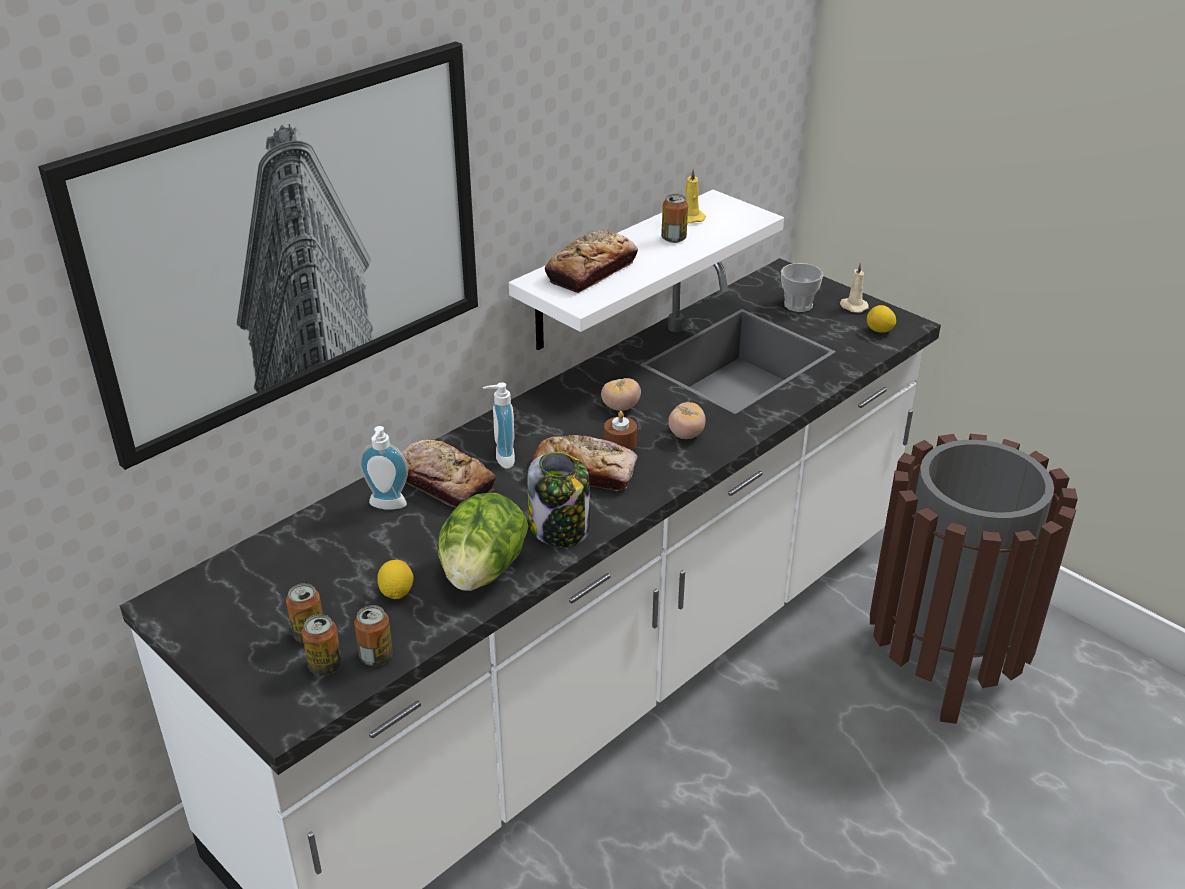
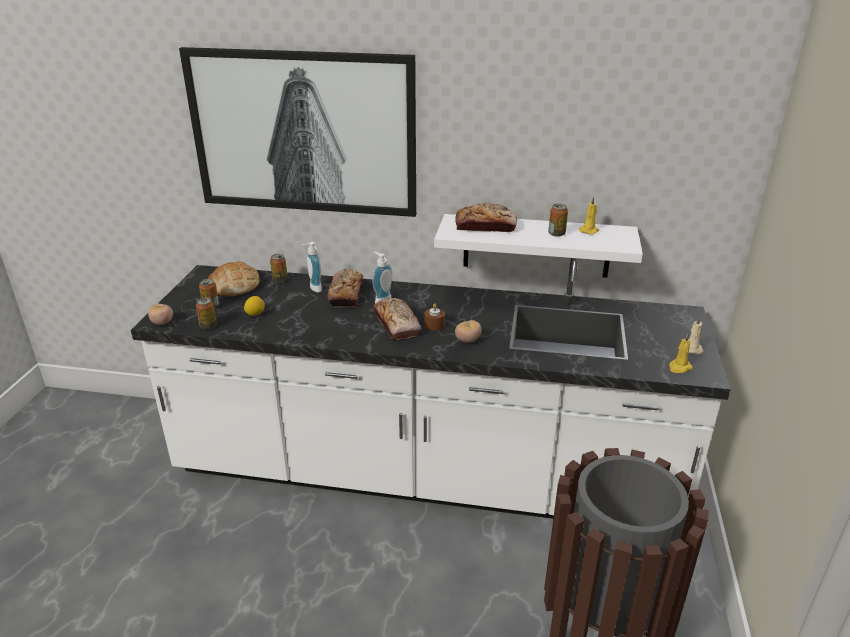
camera: 55 degrees right, 5 degrees down
(264, 585) = (233, 285): none -> bread
(325, 666) = (193, 317): can -> can (280, 280)
(482, 572) = (289, 328): lettuce -> none
(560, 529) = (343, 335): jar -> none
(620, 407) = (467, 313): tomato -> tomato (162, 323)
(798, 305) = (659, 330): cup -> none
(879, 331) = (679, 367): lemon -> yellow candle

